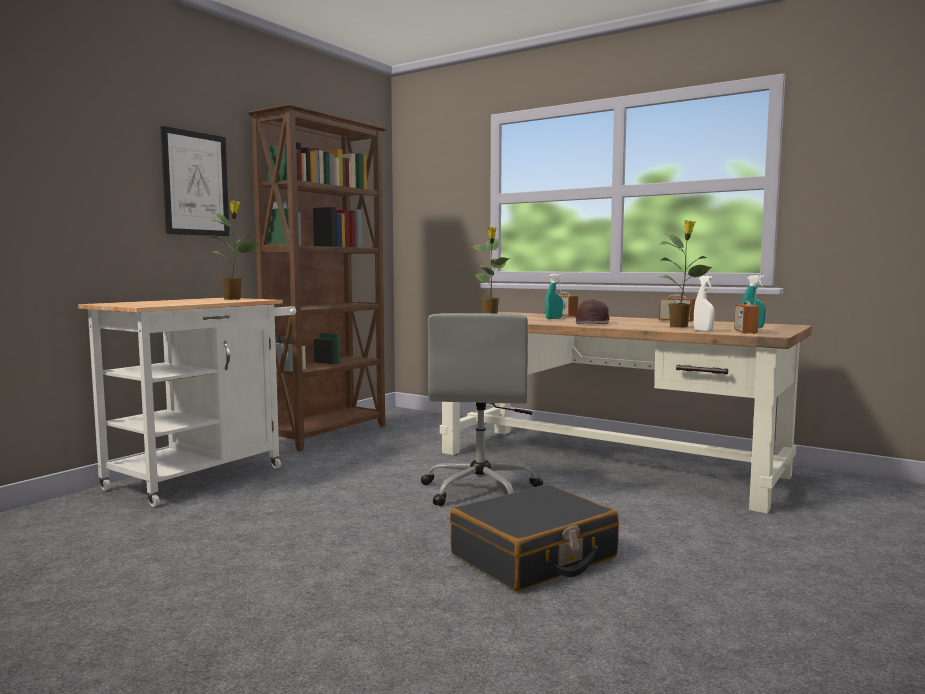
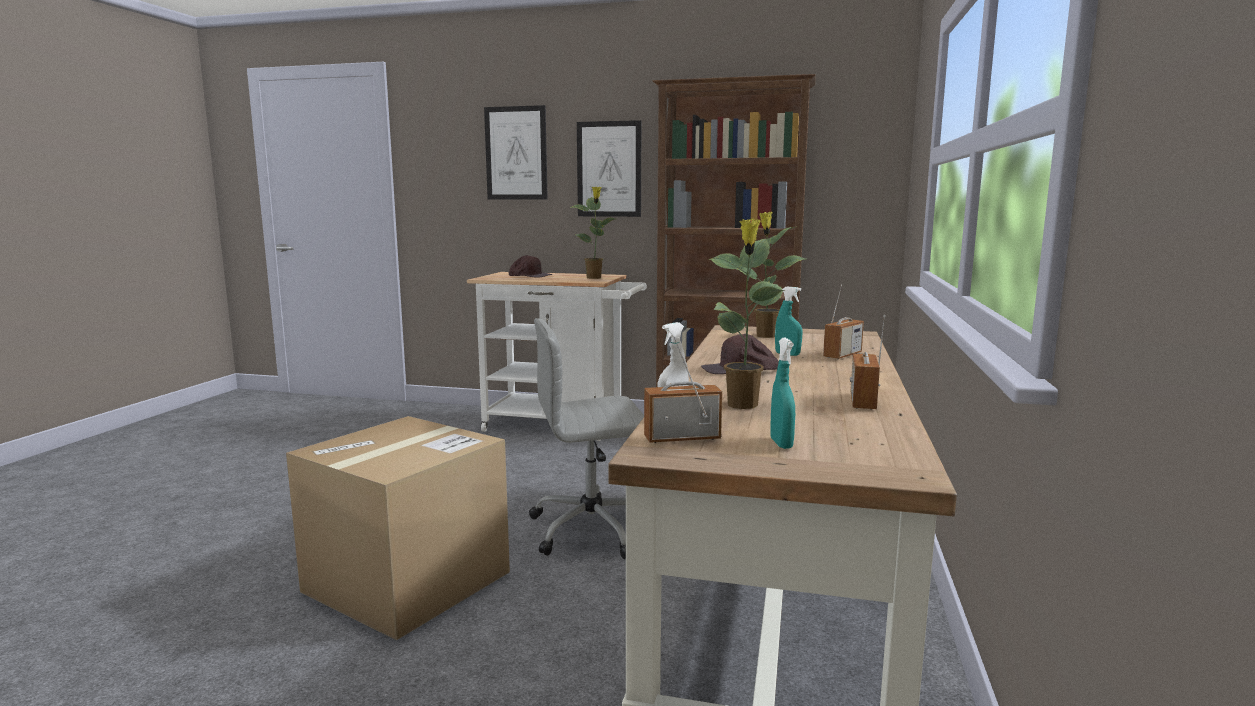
camera: 70 degrees right, 5 degrees up
(85, 150) = (516, 153): none -> picture
(159, 302) = (530, 275): none -> brown cap
(534, 556) = (407, 582): black suitcase -> cardboard box

